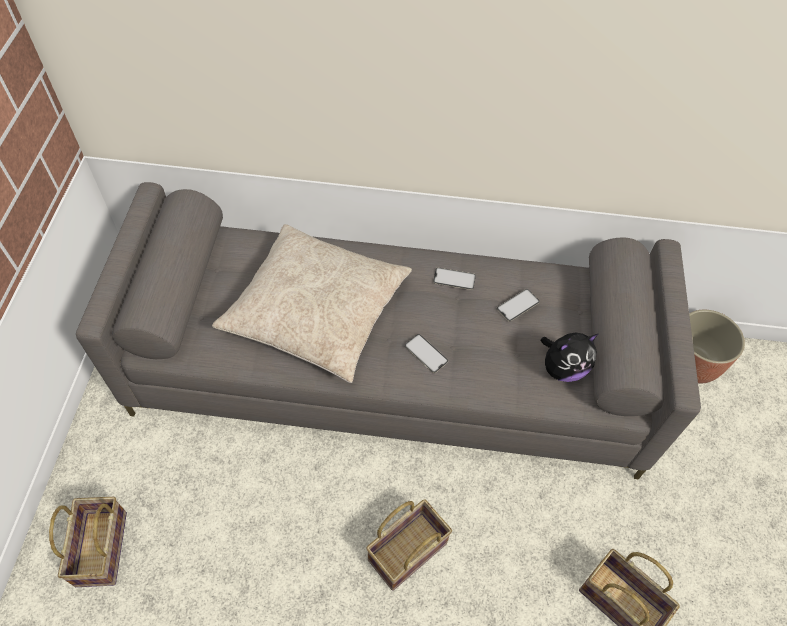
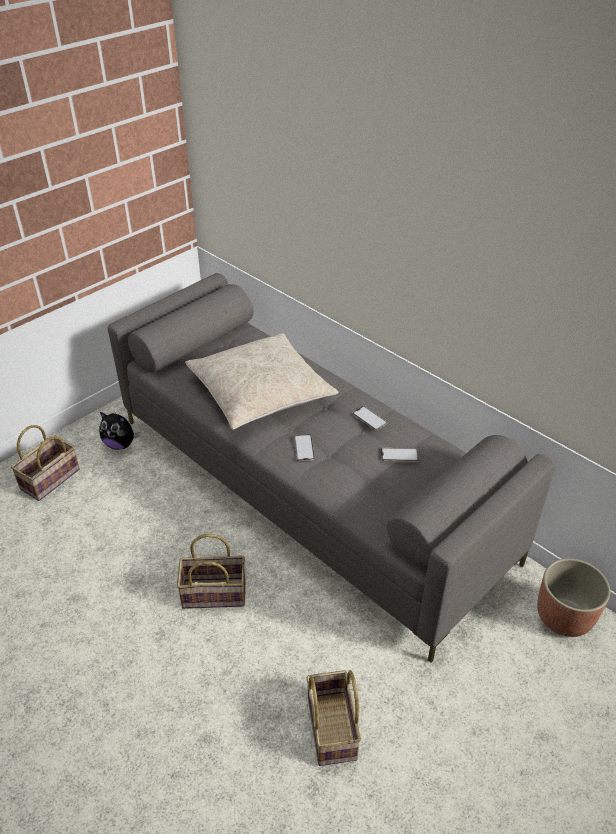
camera: 40 degrees right, 15 degrees down
(563, 368) = (392, 507): plush toy -> plush toy (120, 444)

